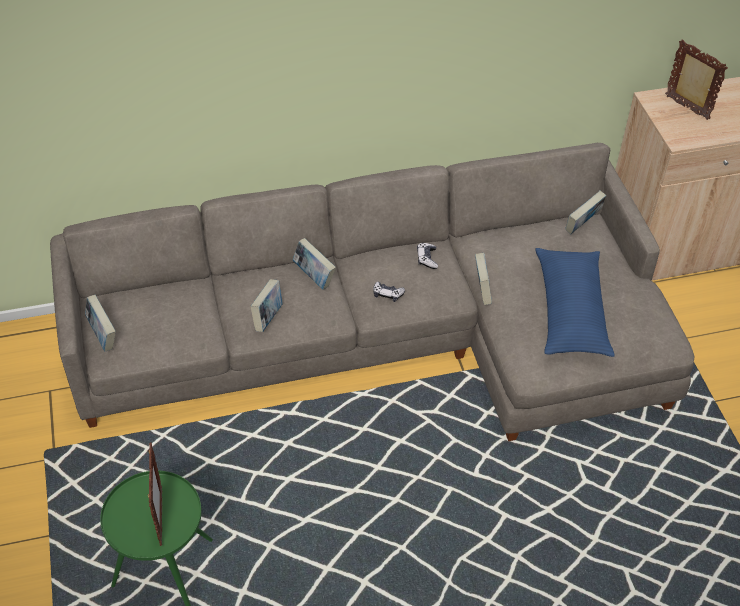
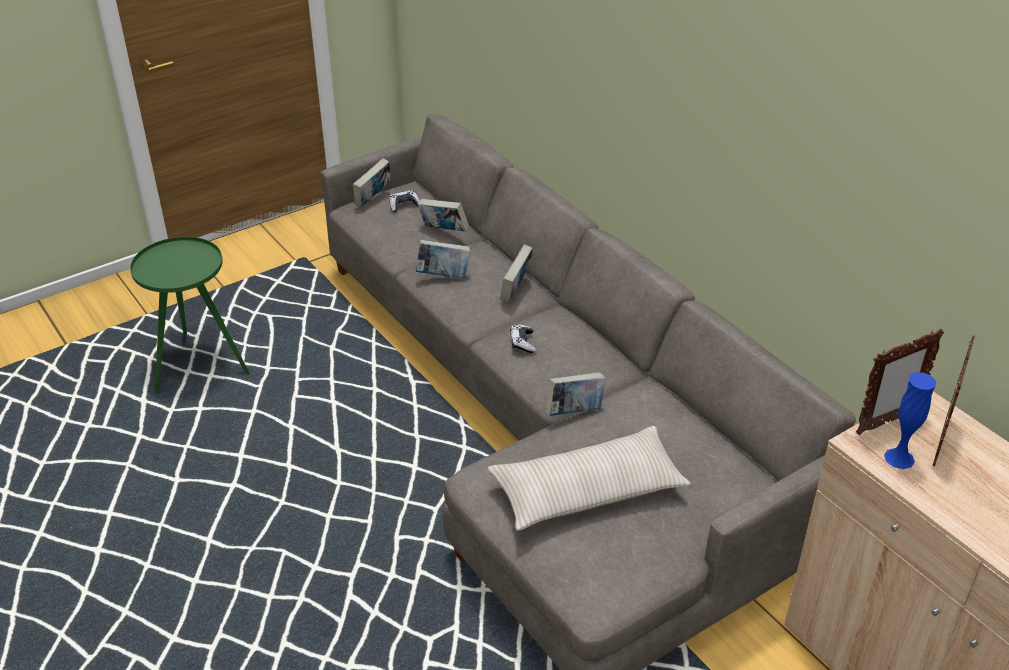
camera: 70 degrees right, 10 degrees down
(160, 518) = (174, 269): picture frame -> picture frame (886, 422)
(427, 259) = (594, 358): game controller -> game controller (404, 205)
(570, 311) = (588, 491): blue pillow -> beige pillow
(582, 225) = (748, 475): book -> book (443, 231)
(696, 130) = (899, 458): none -> blue vase

